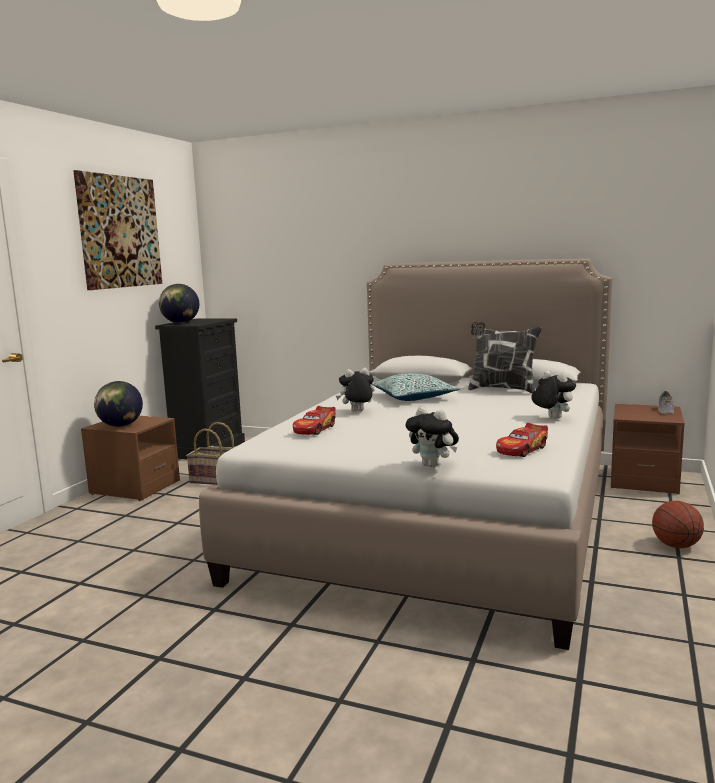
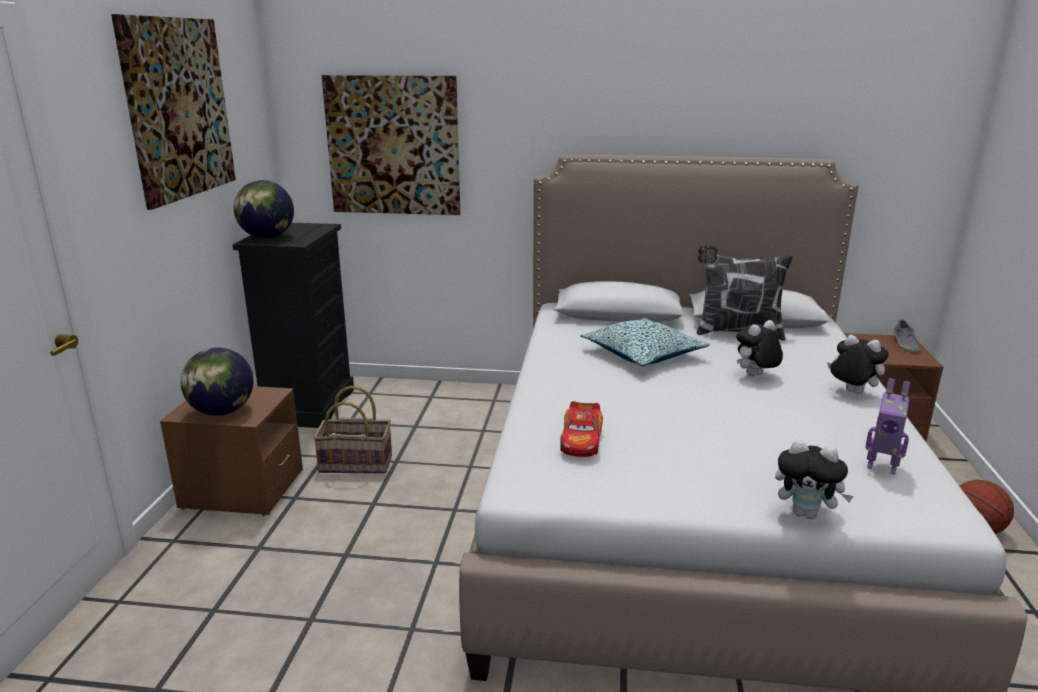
camera: 15 degrees left, 10 degrees up
(276, 264) = (393, 146): none -> picture
(357, 411) = (598, 391): plush toy -> plush toy (755, 376)
(522, 449) = (881, 466): toy car -> toy robot

